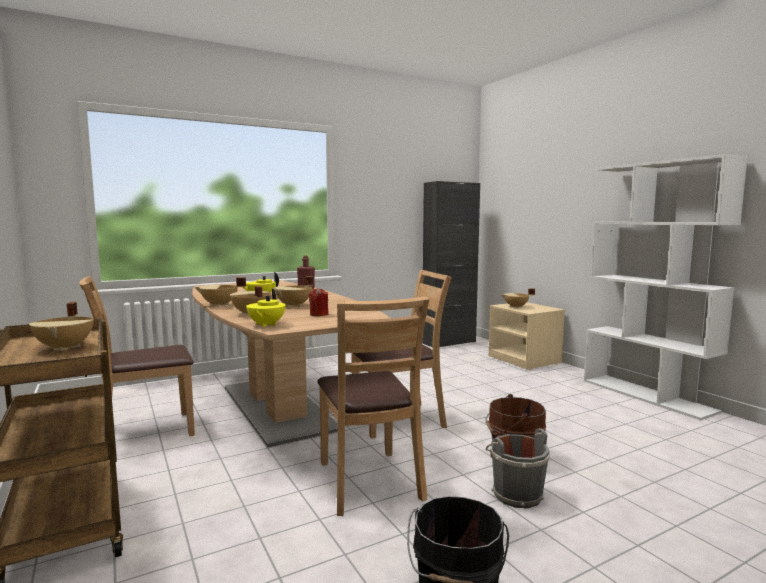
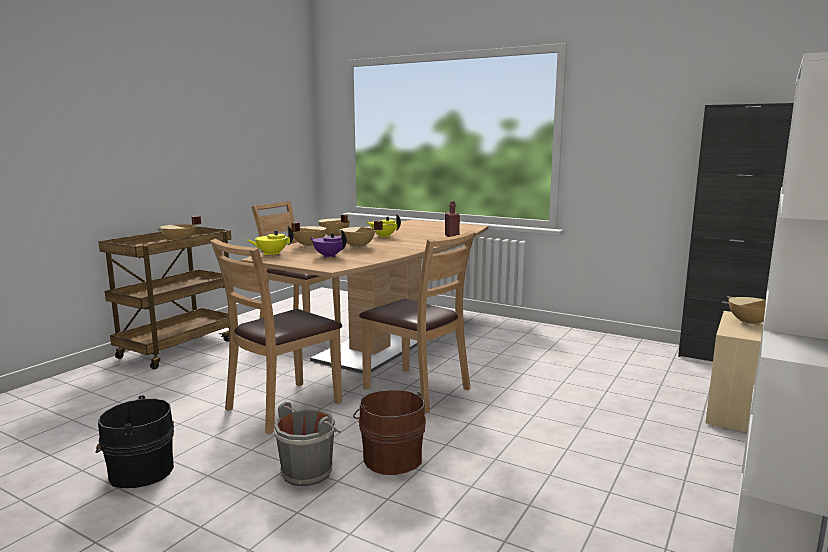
camera: 60 degrees right, 5 degrees up
(319, 314) = (329, 256): red candle -> purple teapot

